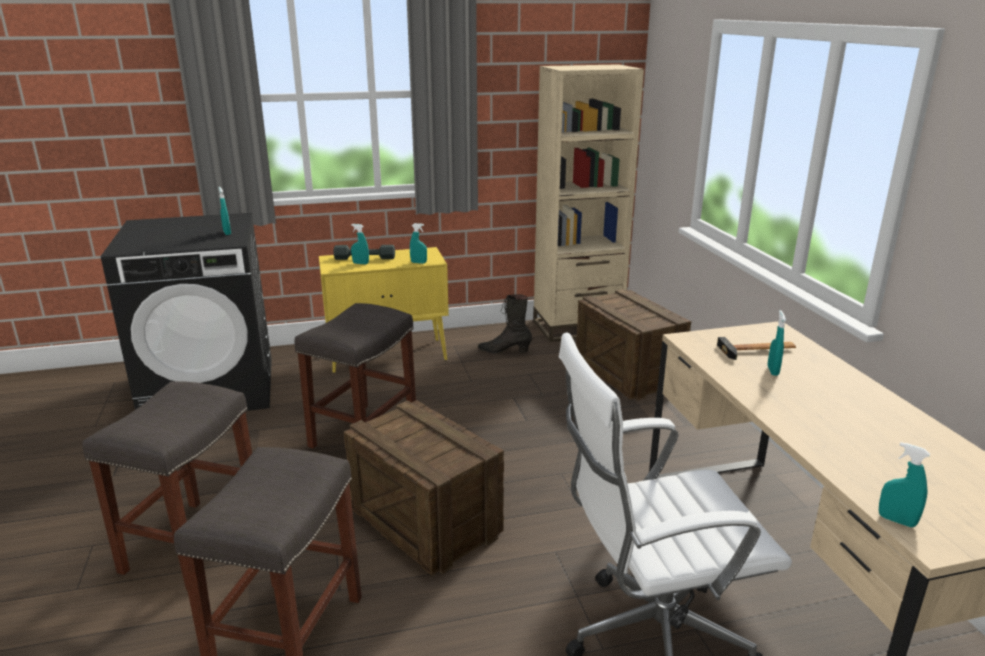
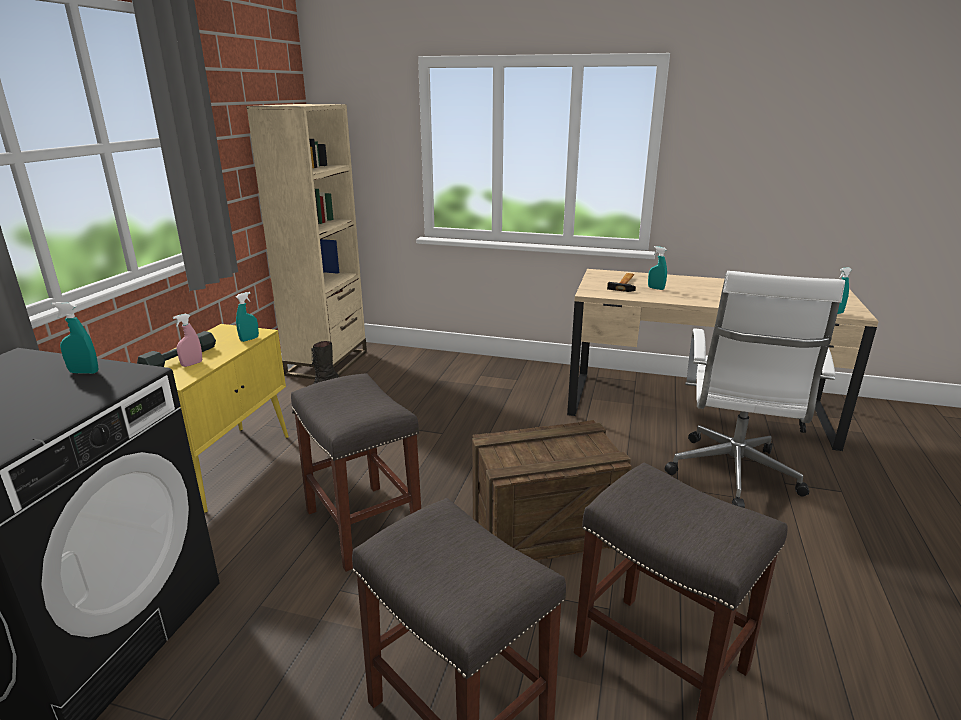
camera: 60 degrees left, 0 degrees up
(360, 263) = (192, 364): turquoise spray bottle -> pink spray bottle
(628, 373) = (427, 372): crate -> none

